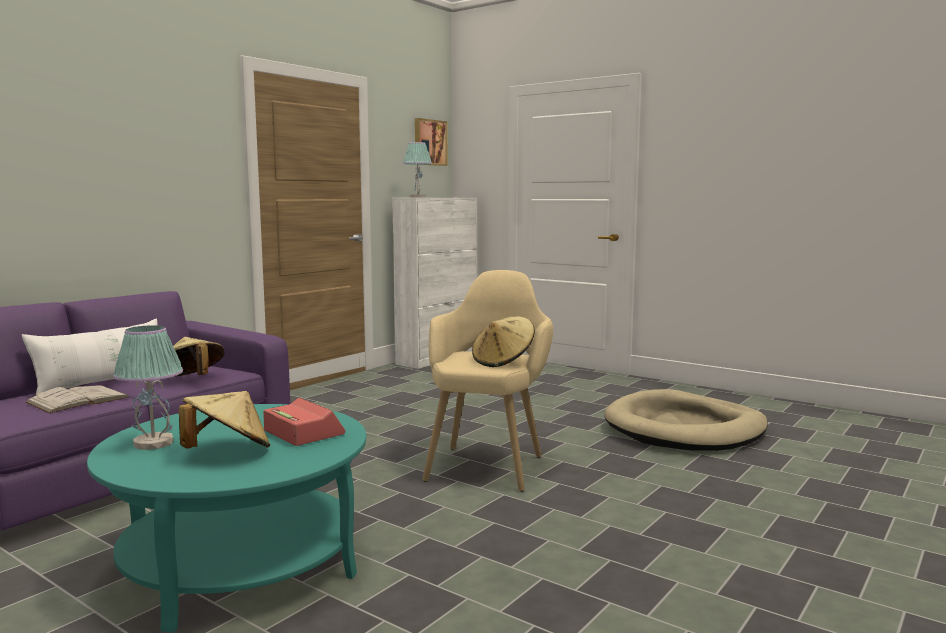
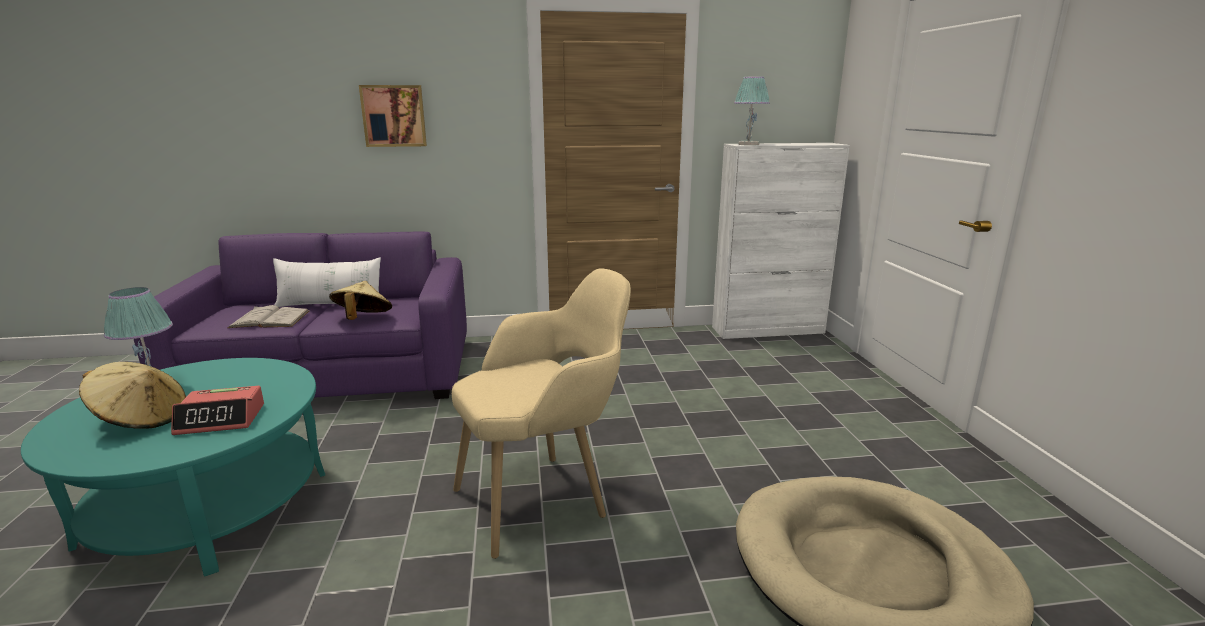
camera: 45 degrees right, 10 degrees up
(303, 433) = (221, 419): alarm clock -> alarm clock turned 75 degrees clockwise
(429, 142) = (799, 73): picture -> picture (394, 116)
(503, 362) = (528, 395): beige hat -> none

